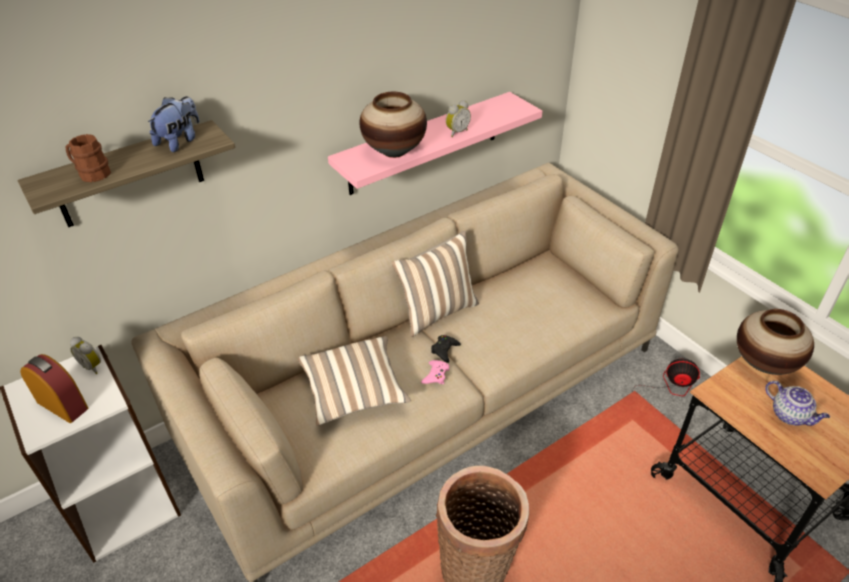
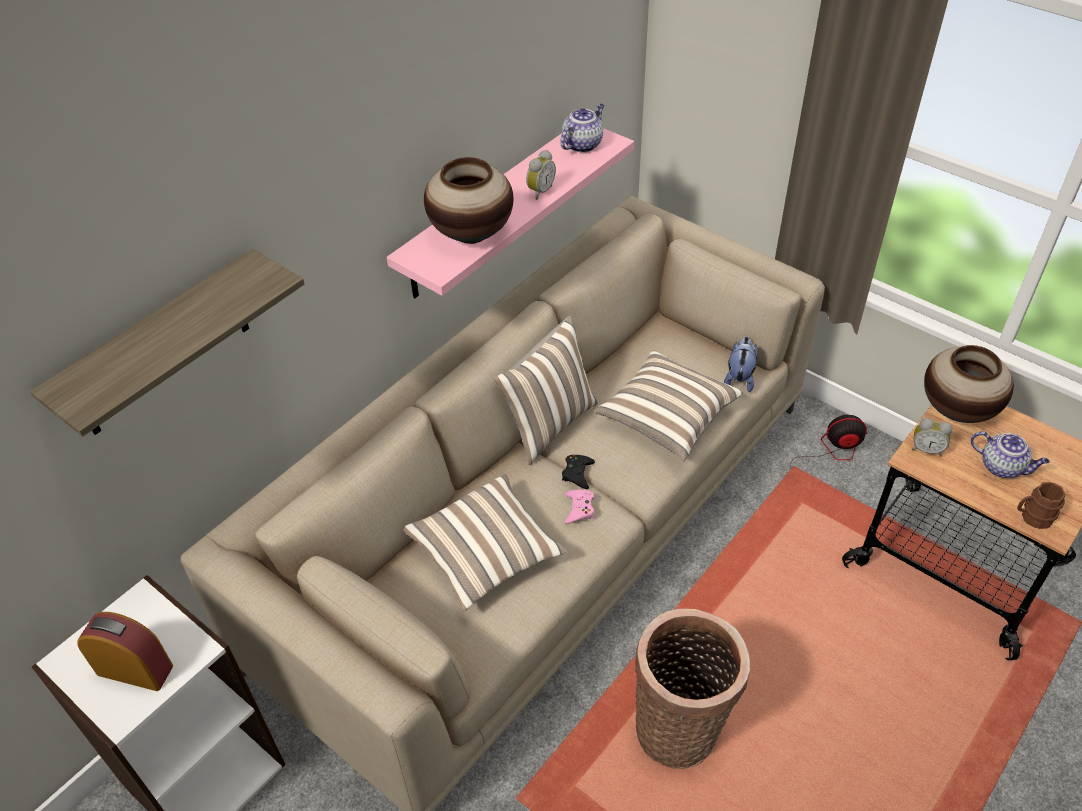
camera: 15 degrees left, 5 degrees up
(91, 174) = (132, 362): brown mug -> brown mug (1032, 517)
(93, 366) = (151, 607): alarm clock -> alarm clock (926, 449)
(180, 141) = (228, 289): plush toy -> plush toy (739, 378)
(502, 107) = (582, 144): none -> teapot
(527, 325) = (666, 418): none -> pillow

